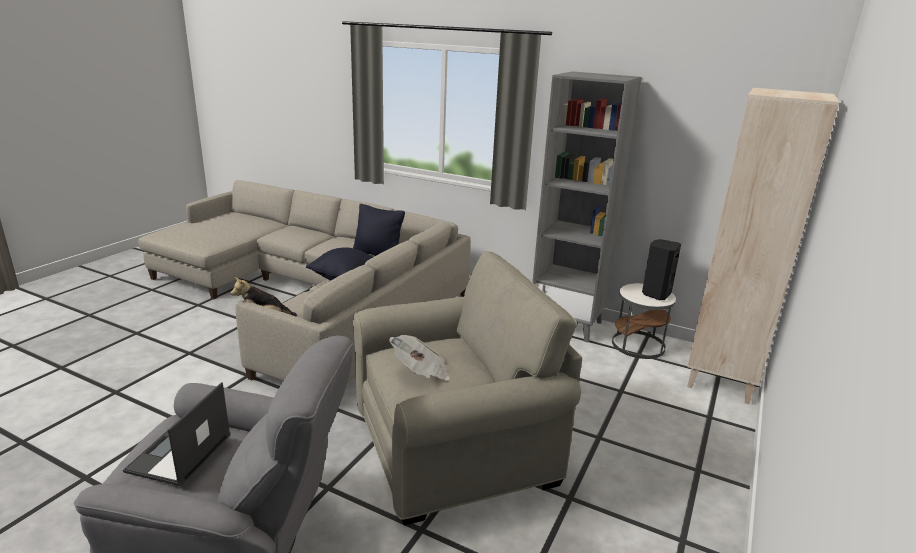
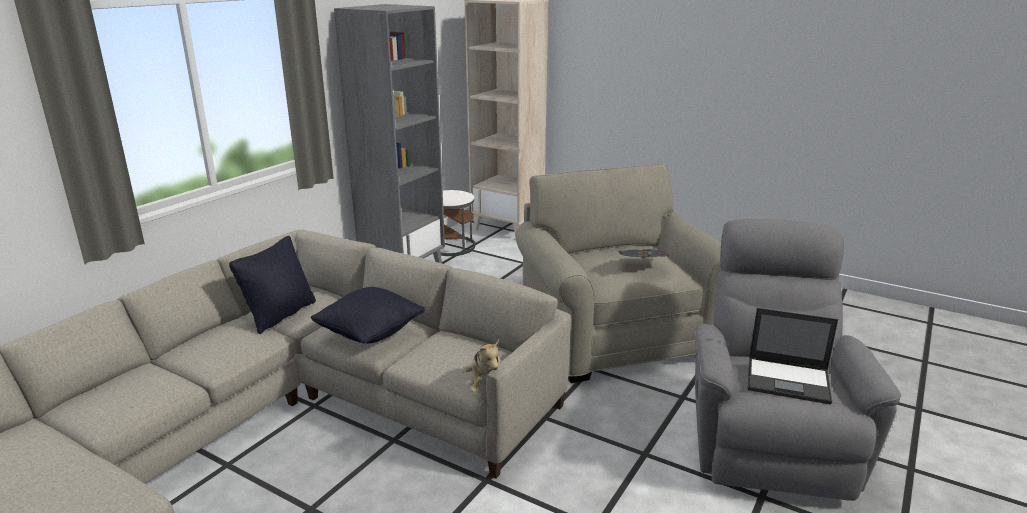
camera: 85 degrees left, 0 degrees up
(655, 294) = (452, 194): black speaker -> none

